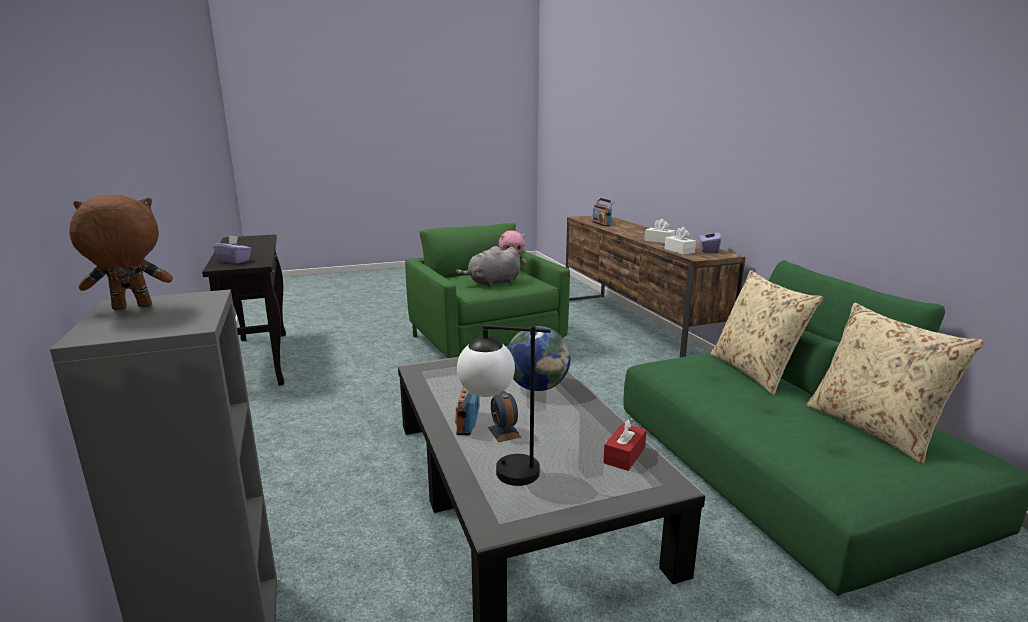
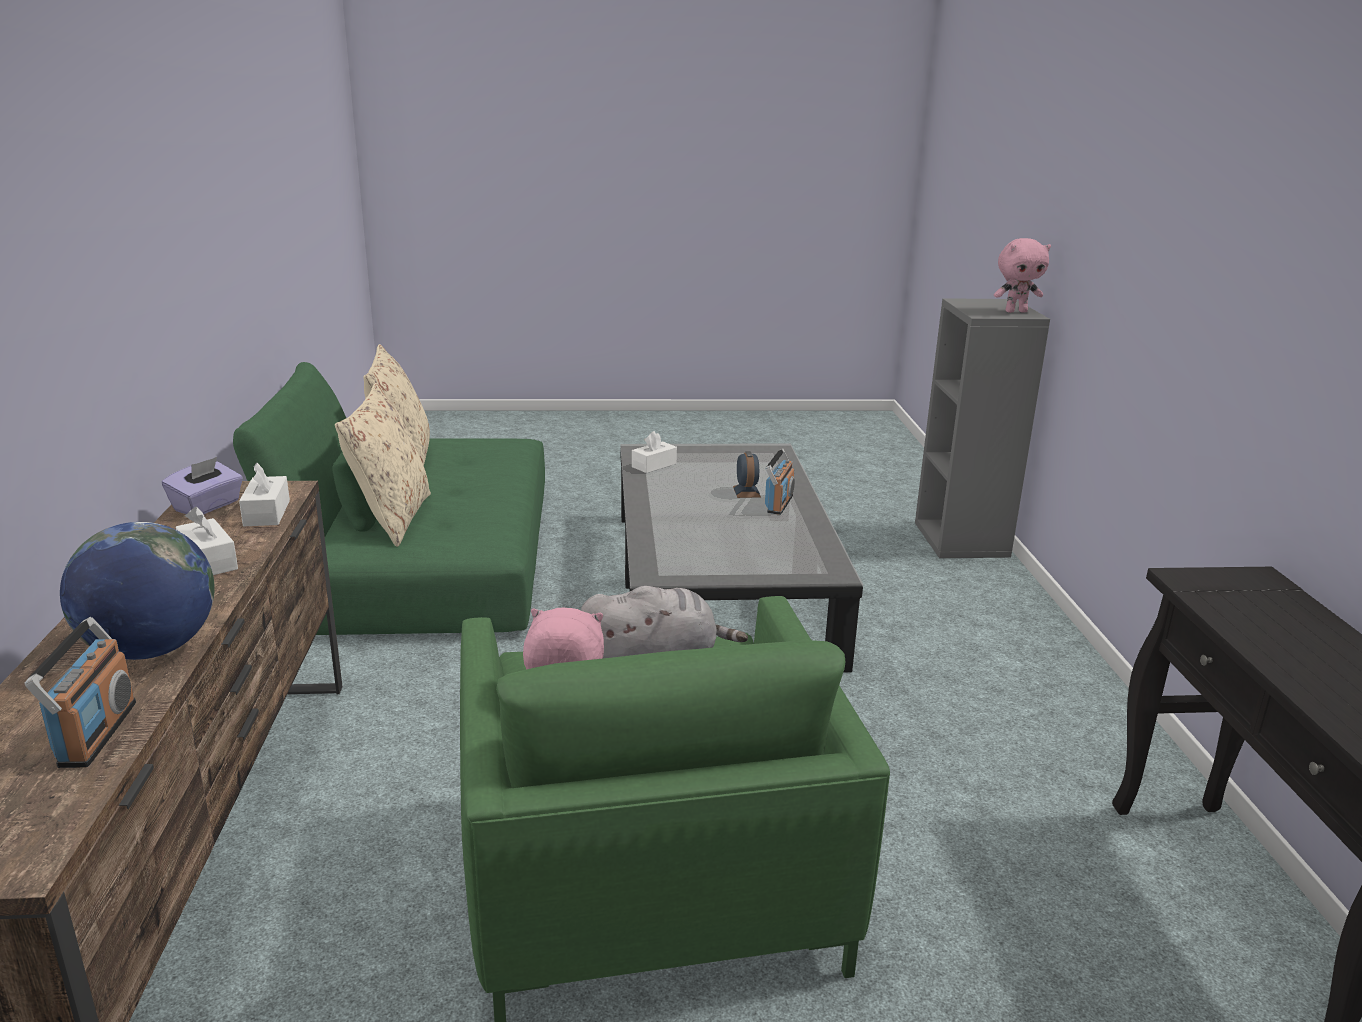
camera: 165 degrees left, 5 degrees up
(131, 308) = (1016, 311): brown plush toy -> pink plush toy
(234, 261) = (1266, 603): purple tissue box -> none
(499, 471) = (762, 470): table lamp -> none
(537, 387) = (685, 525): globe -> globe (151, 650)
(624, 455) = (654, 465): red tissue box -> white tissue box

